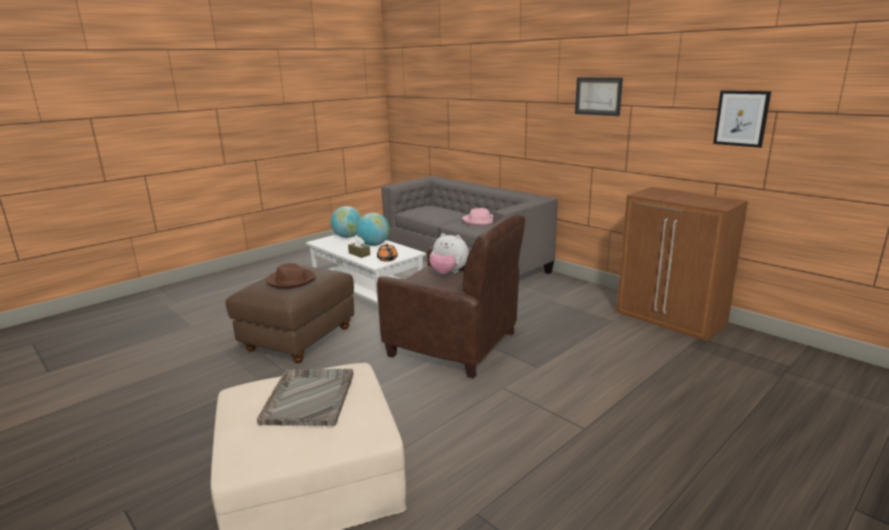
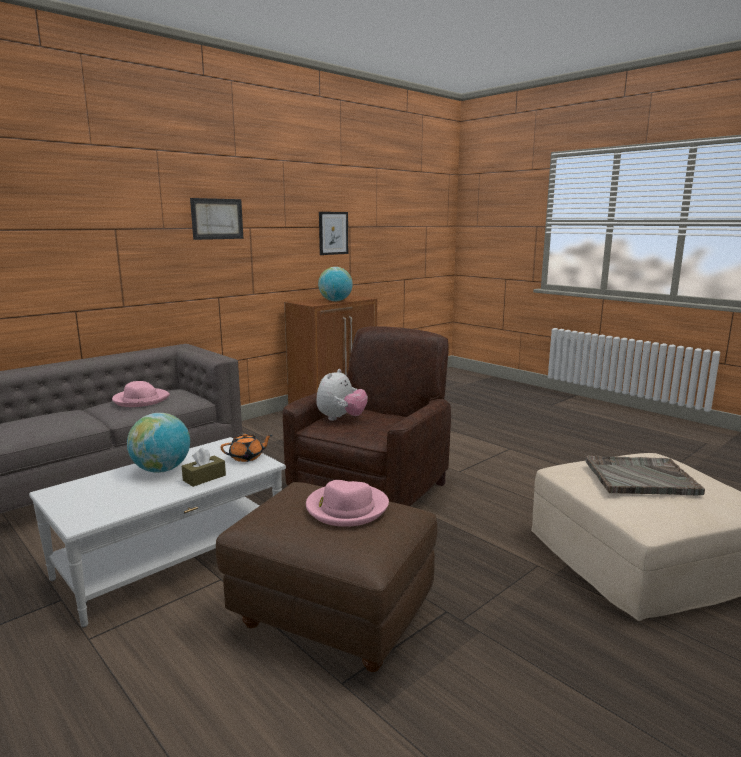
camera: 90 degrees left, 5 degrees down
(291, 280) = (346, 508): brown hat -> pink hat
(348, 237) = (82, 494): globe -> globe (335, 301)

